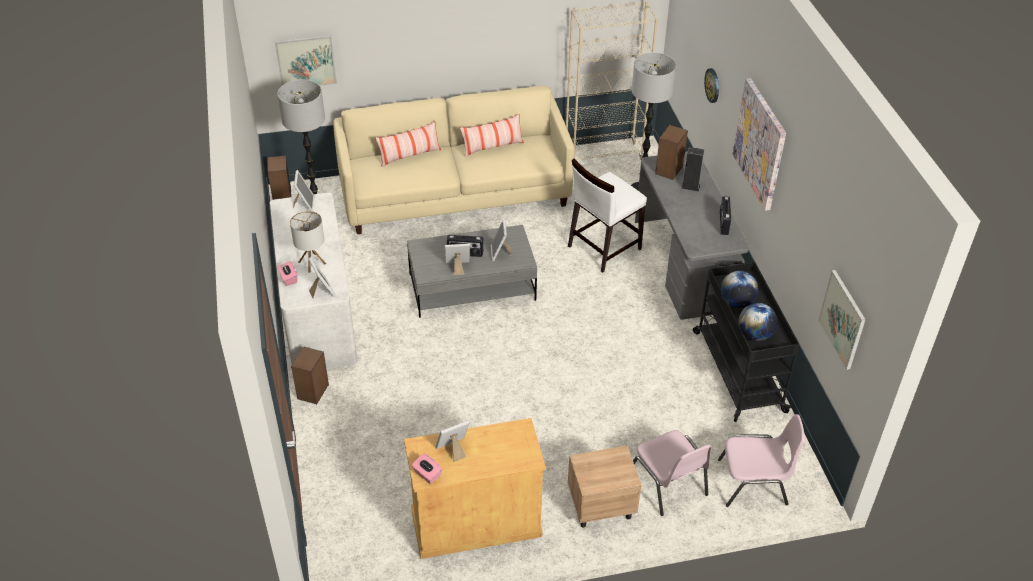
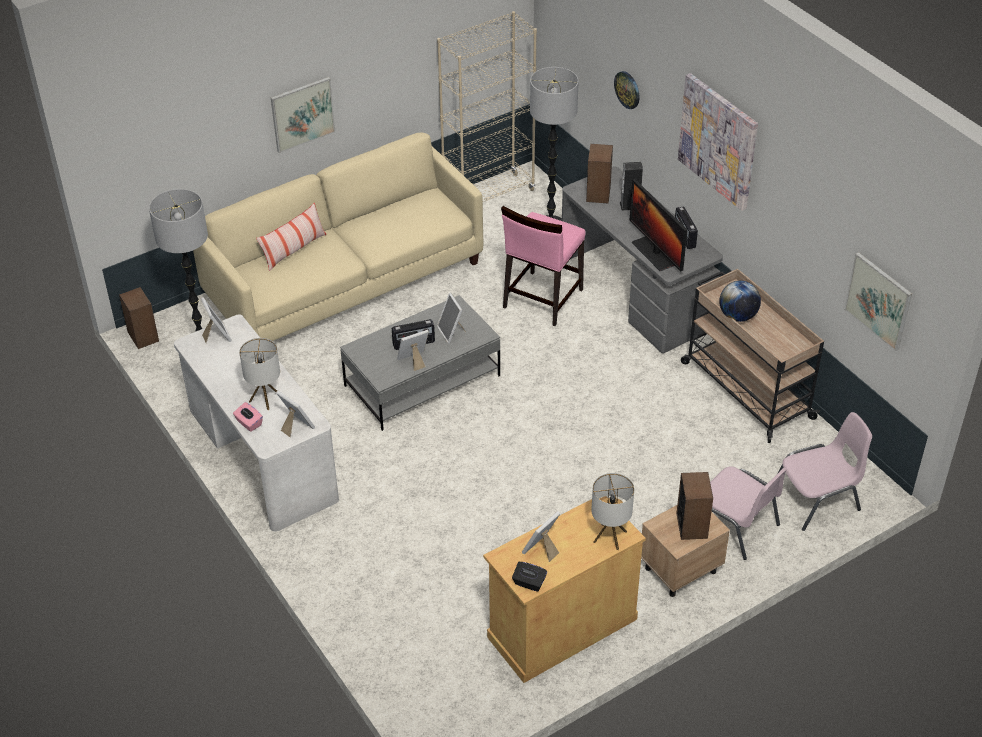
camera: 20 degrees left, 0 degrees up
(306, 62) = (153, 168): picture -> picture (302, 114)
(313, 391) = (307, 545): speaker -> speaker (692, 525)
(427, 474) = (529, 583): pink tissue box -> black tissue box
(492, 147) = (383, 217): pillow -> none
(516, 457) = (610, 536): none -> table lamp
(603, 247) = (542, 299): white chair -> pink chair
(690, 230) = (655, 253): none -> monitor
(738, 370) = (745, 389): black cart -> beige cart
(755, 335) = (773, 344): globe -> none

